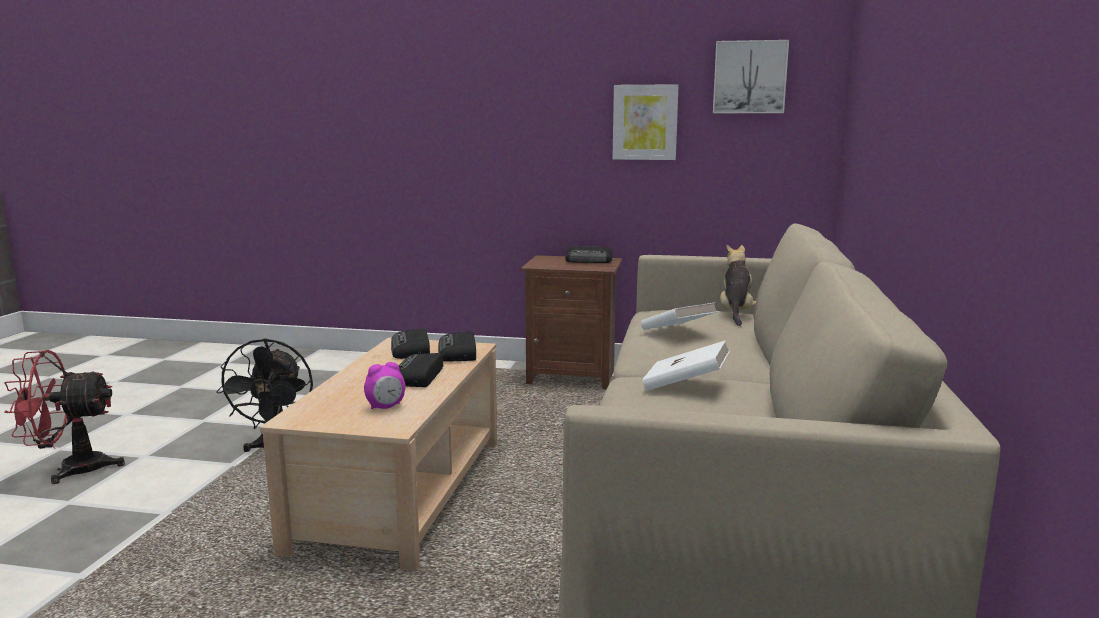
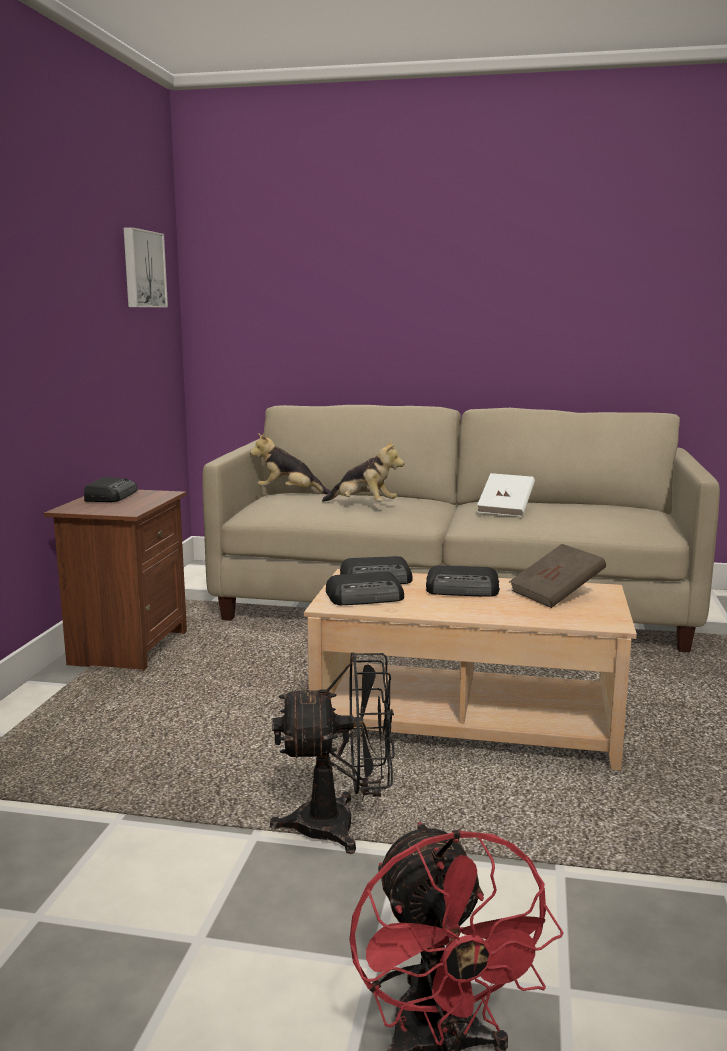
camera: 90 degrees left, 0 degrees up
(386, 407) = (556, 594): alarm clock -> brown book
(645, 122) = (92, 318): picture -> none
(677, 333) = (363, 505): white book -> plush toy

